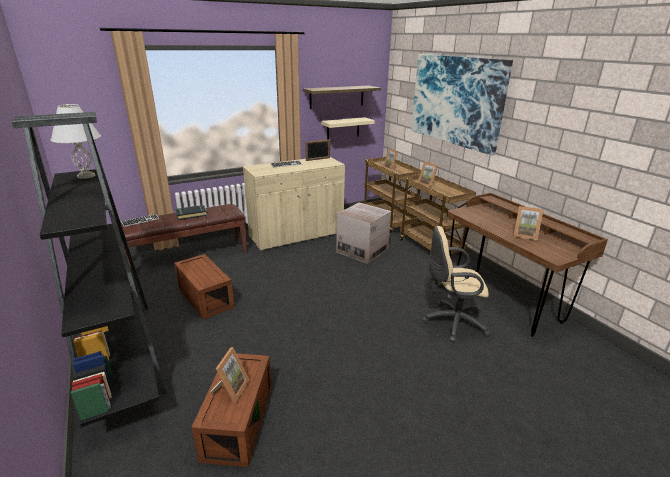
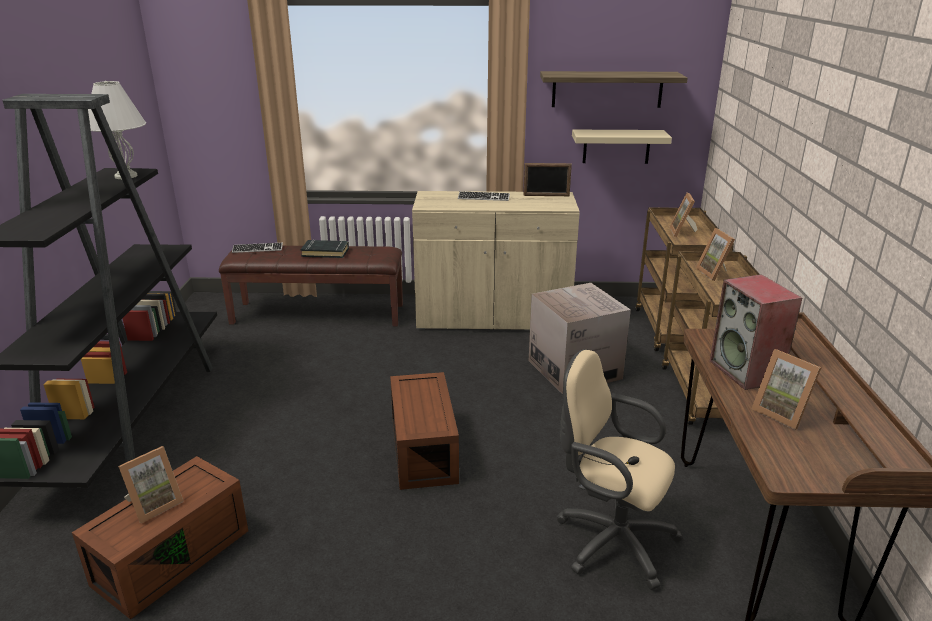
camera: 30 degrees right, 0 degrees up
(204, 298) = (284, 377): brown storage box -> brown storage box (421, 449)
(455, 100) = (790, 115): picture -> none
(492, 222) = (746, 372): none -> speaker

